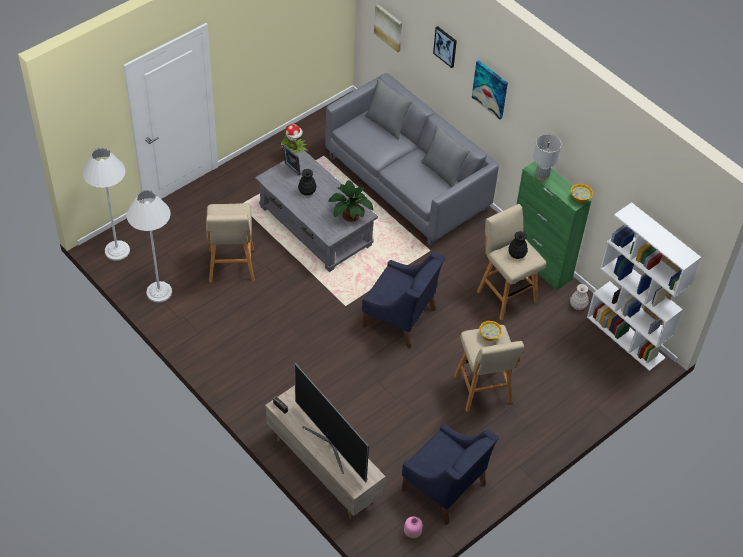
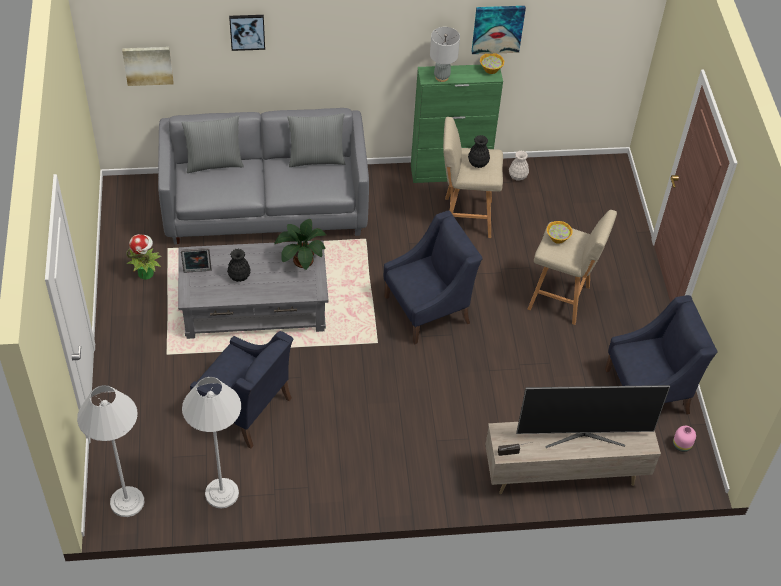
camera: 55 degrees left, 0 degrees up
(231, 267) = (245, 409): beige stool -> blue armchair
(490, 89) = (327, 37): picture -> picture (497, 28)
(626, 337) = (578, 167): white bookcase -> none

